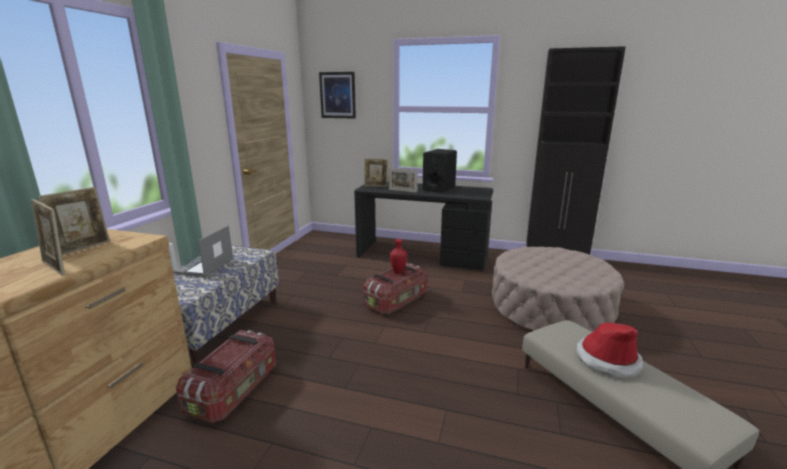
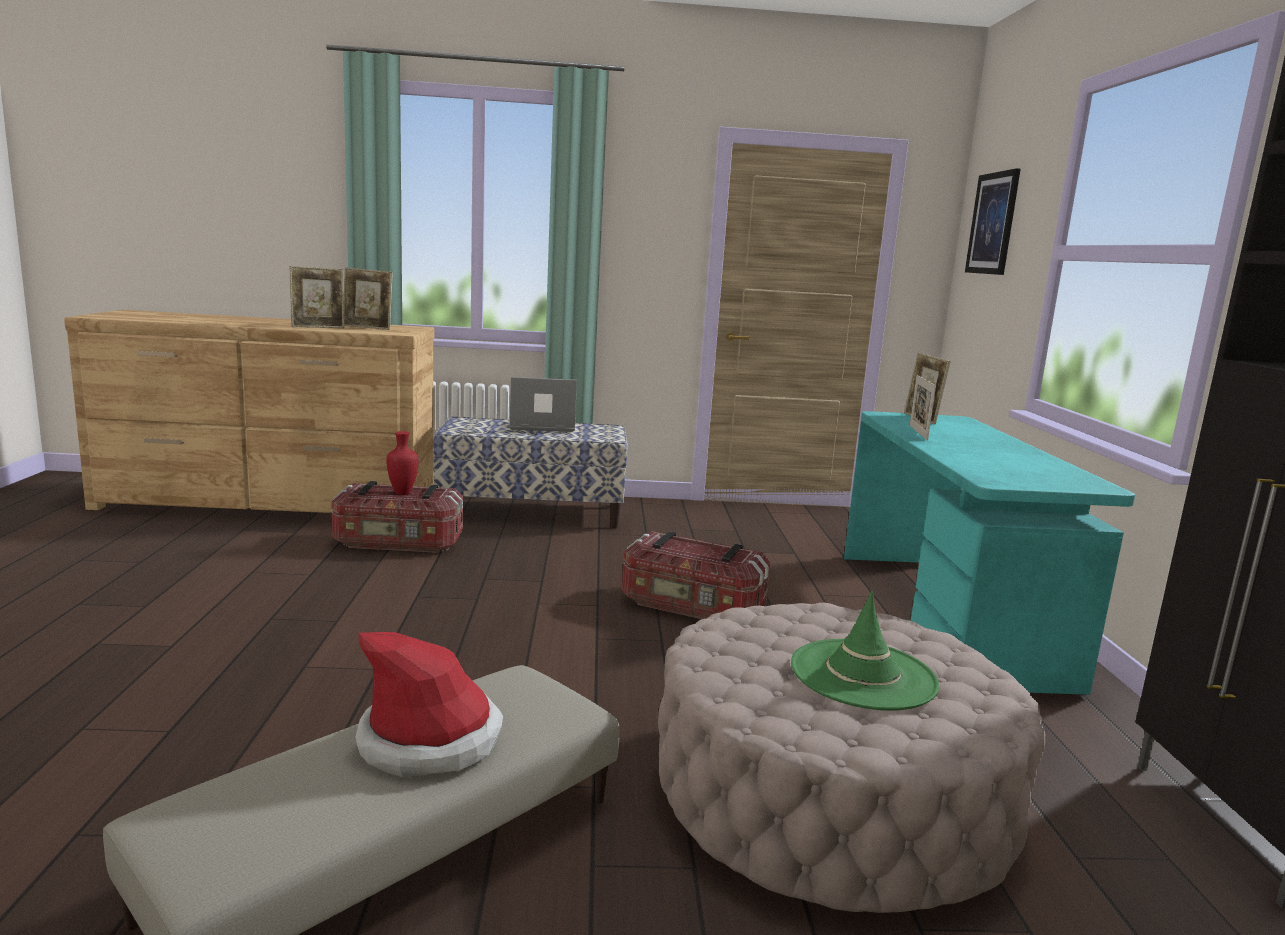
camera: 70 degrees right, 5 degrees down
(56, 267) = (318, 327): picture frame -> picture frame turned 135 degrees counterclockwise
(398, 272) = (709, 551): red vase -> red vase (401, 493)
(422, 255) = (947, 614): black desk -> turquoise desk
(439, 189) = (999, 453): black speaker -> none
(563, 263) = (863, 675): none -> green hat

